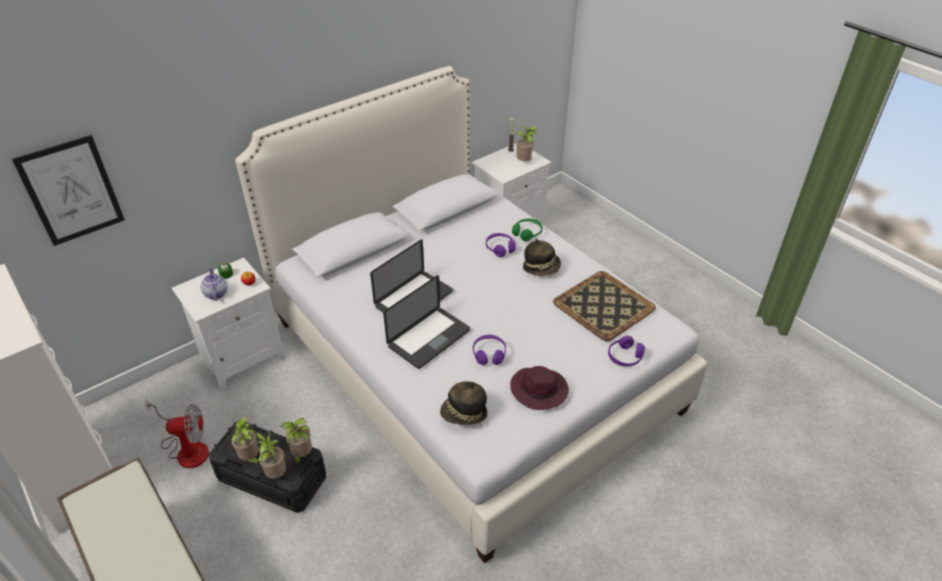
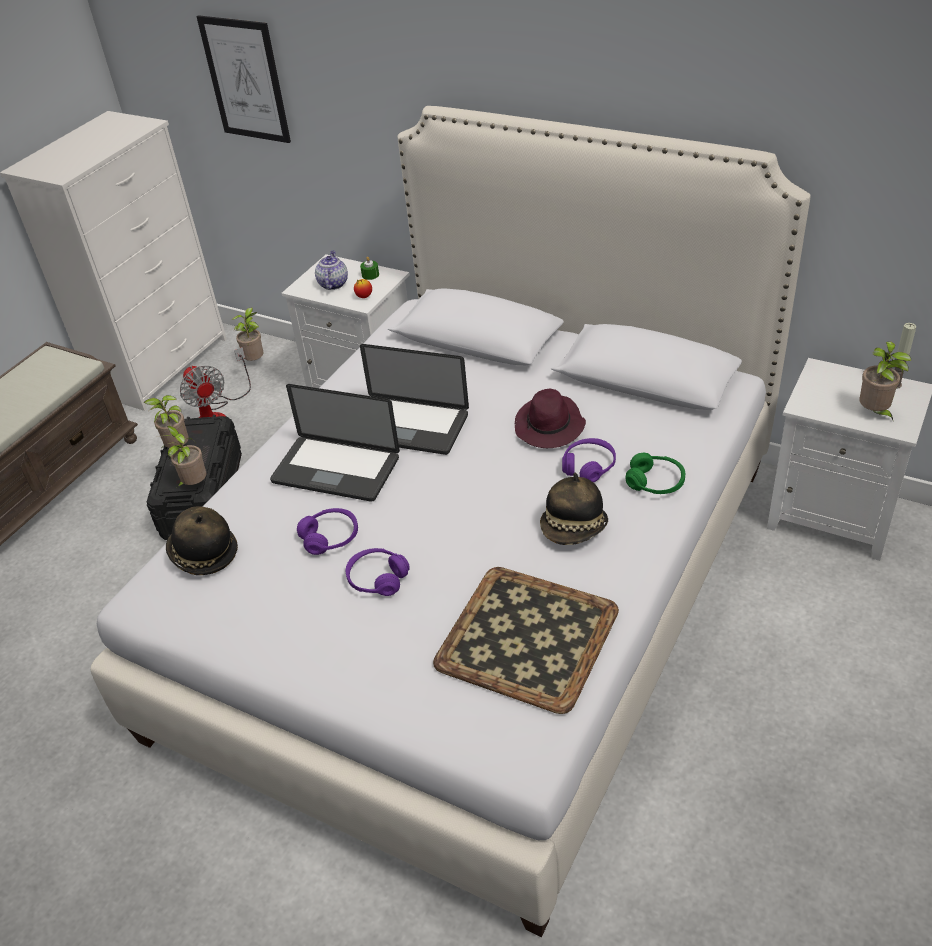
camera: 70 degrees right, 0 degrees up
(216, 293) = (333, 284): teapot -> teapot turned 45 degrees counterclockwise
(276, 474) = (162, 478): potted plant -> potted plant (256, 361)
(540, 390) = (279, 618): purple hat -> purple hat (549, 427)
(625, 357) = (409, 703): purple headphones -> purple headphones (377, 579)

